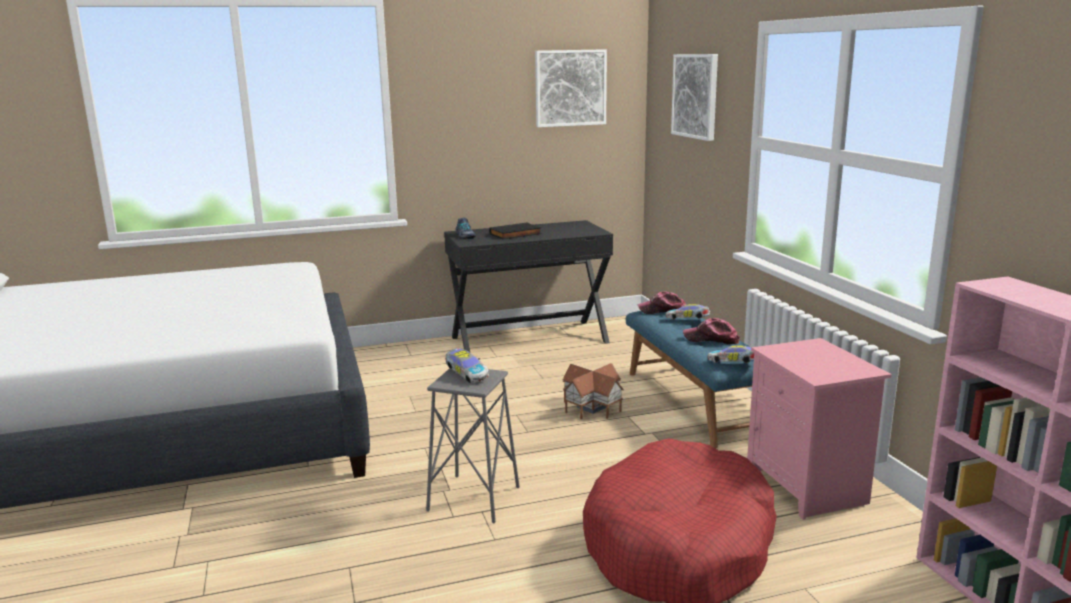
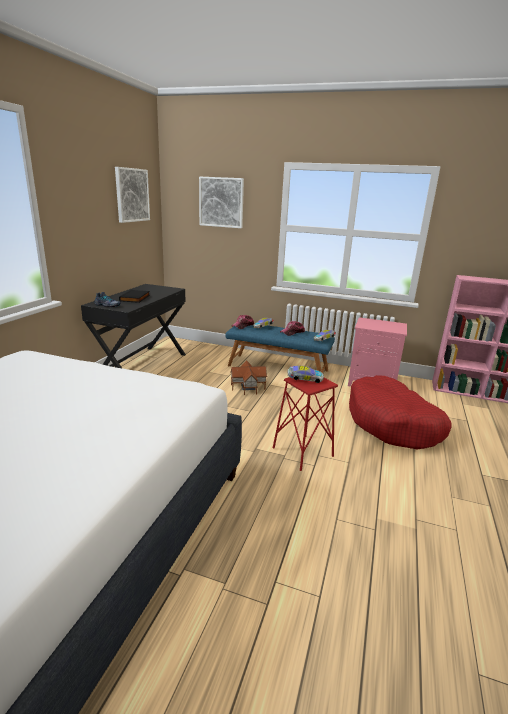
camera: 55 degrees left, 5 degrees up
(474, 498) = (302, 452): grey stool -> red stool

